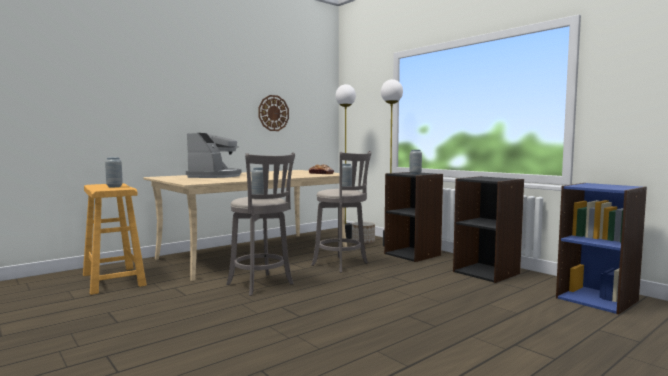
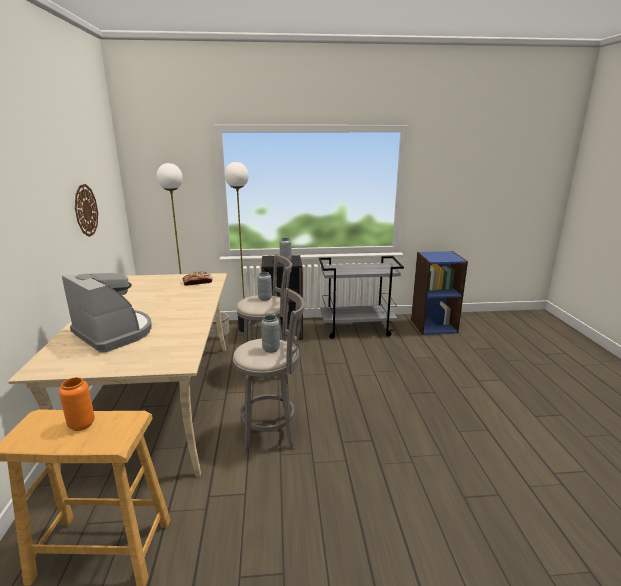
camera: 55 degrees left, 15 degrees up
(114, 186) = (81, 425): grey vase -> orange vase
(486, 272) = (357, 329): black bookcase -> grey cart

